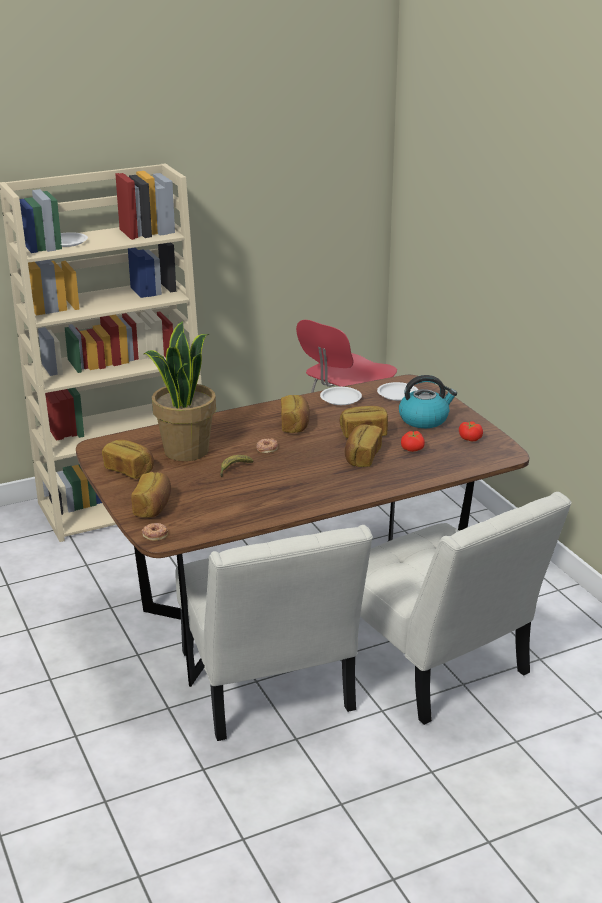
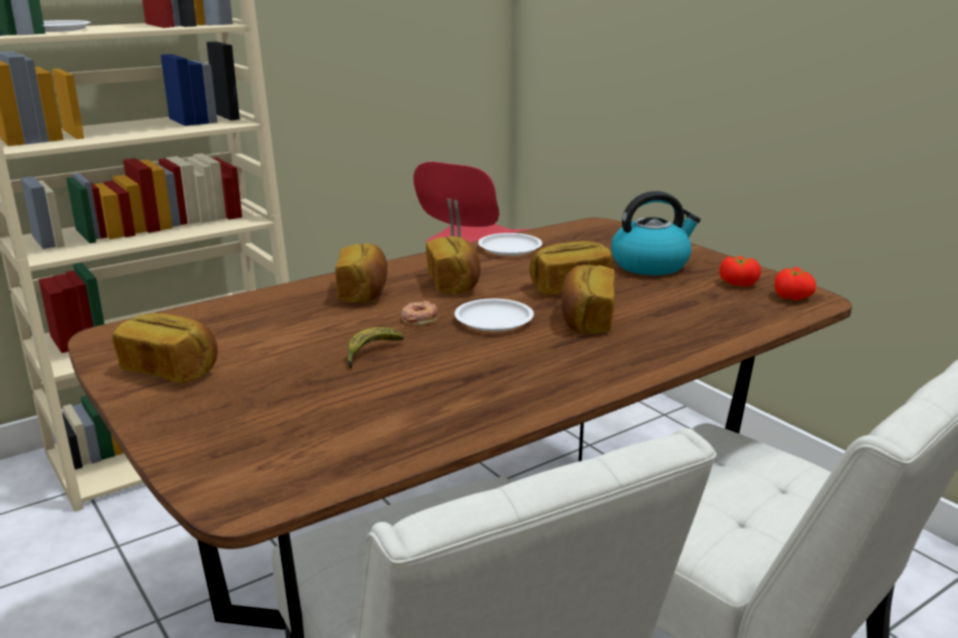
camera: 10 degrees left, 5 degrees down
(153, 507) = (221, 434): bread -> bread (364, 292)
(155, 534) = (228, 492): donut -> none
(185, 450) = (275, 331): potted plant -> none
(397, 394) = (590, 238): white plate -> white plate (494, 320)
(413, 449) = (661, 302): tomato -> tomato (793, 297)

